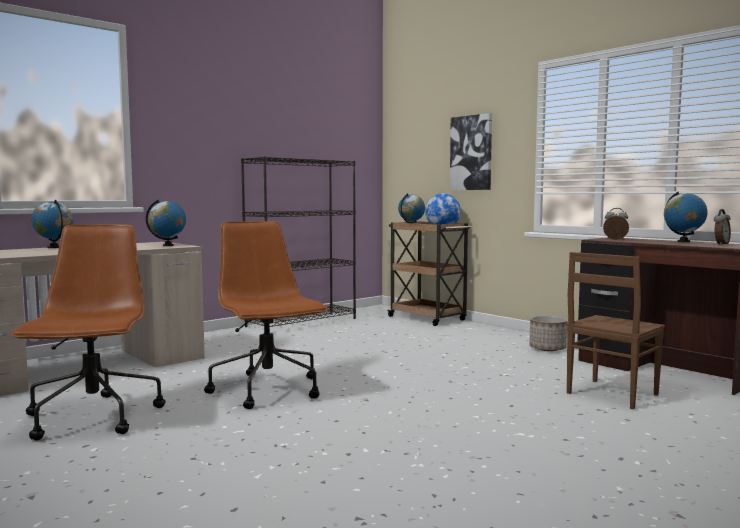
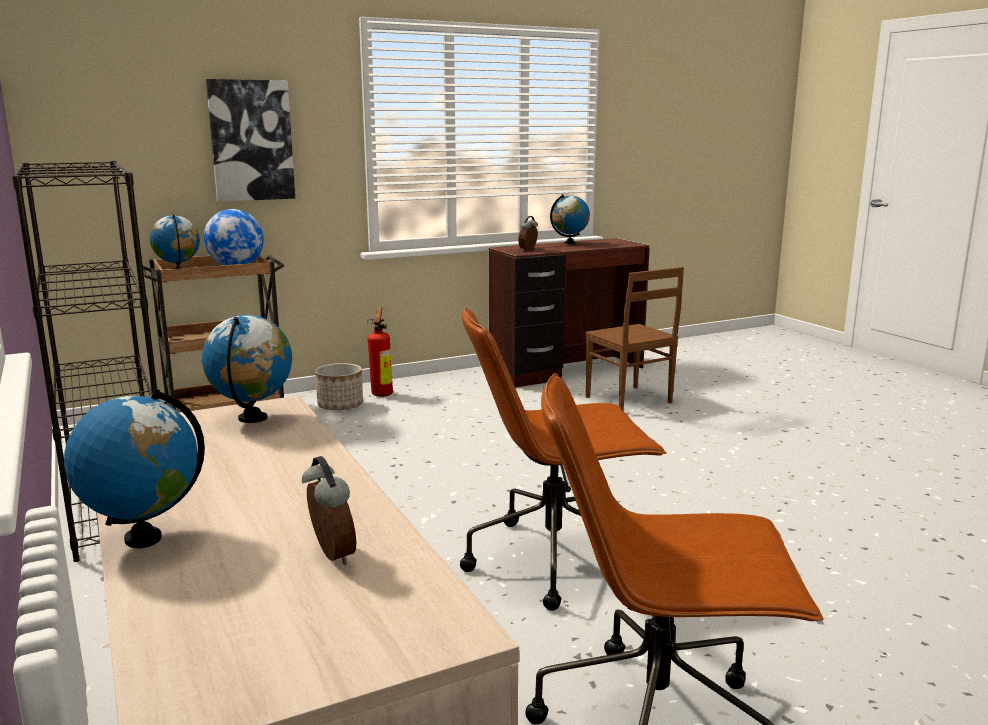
camera: 75 degrees left, 10 degrees up
(508, 336) = (383, 393): none -> fire extinguisher
(548, 348) = (456, 389): planter -> planter (340, 406)
(720, 244) = (605, 242): alarm clock -> alarm clock (330, 556)

